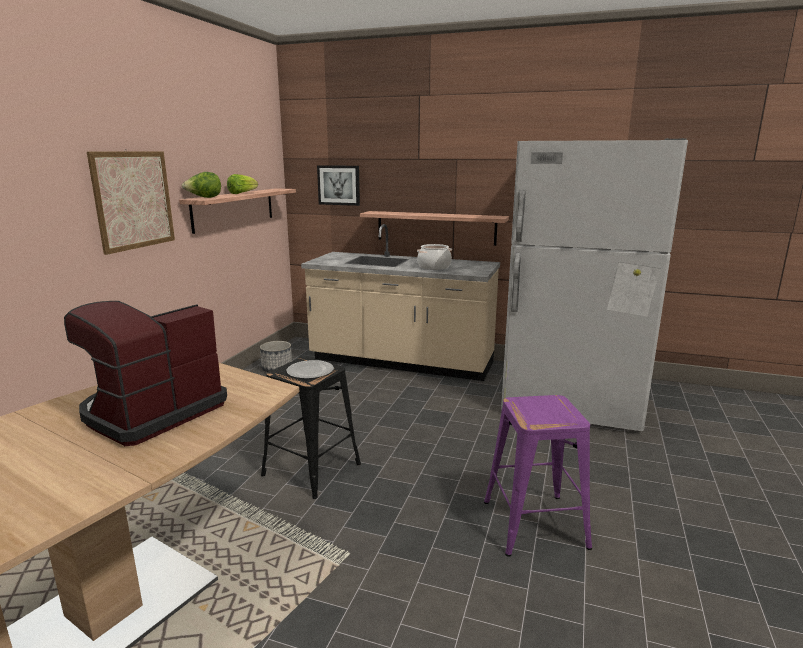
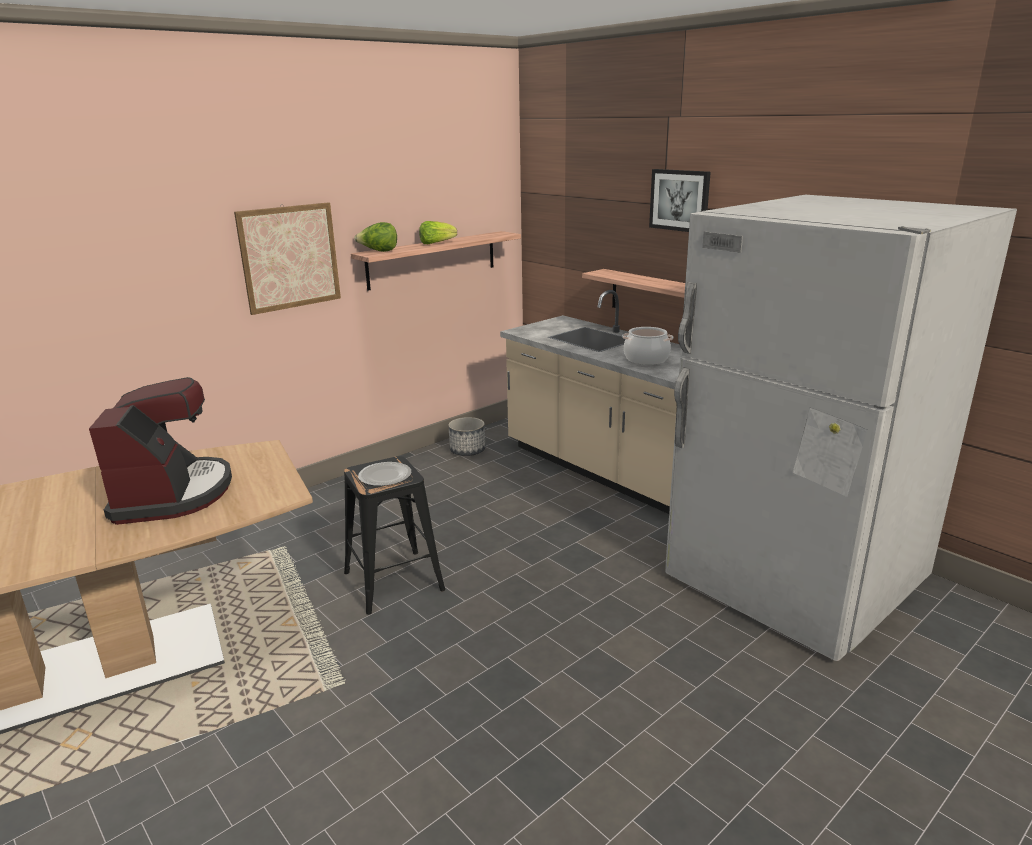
camera: 30 degrees right, 5 degrees up
(152, 412) = (173, 494): coffee machine -> coffee machine turned 105 degrees clockwise
(339, 185) = (574, 231): picture -> picture (680, 200)
(535, 523) = (557, 728): purple stool -> none

